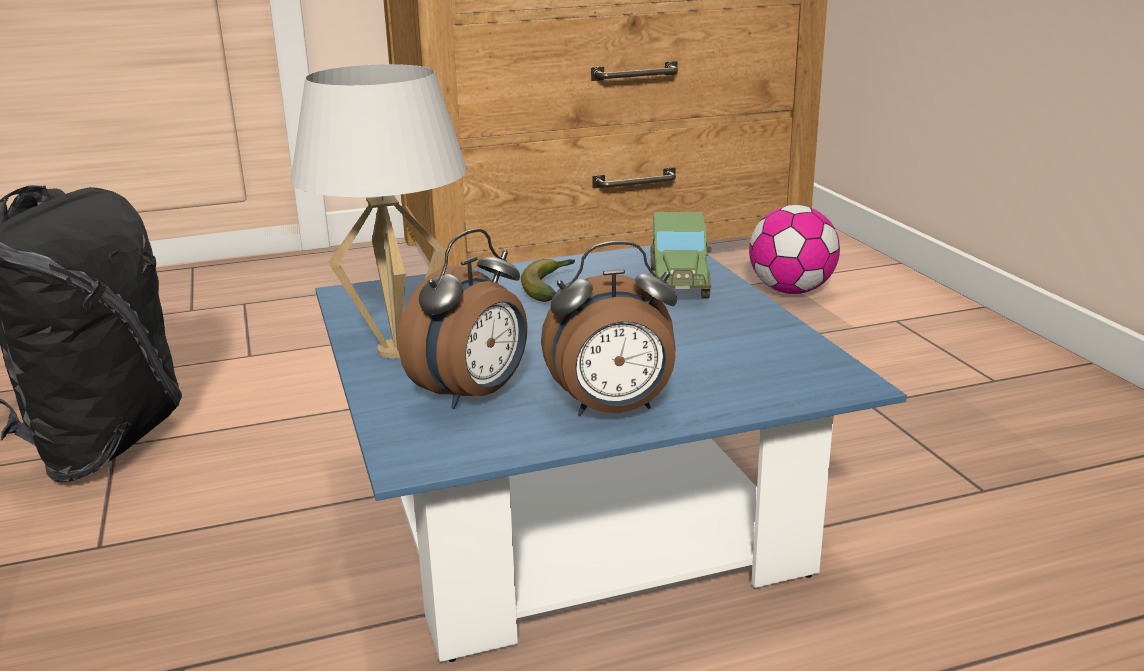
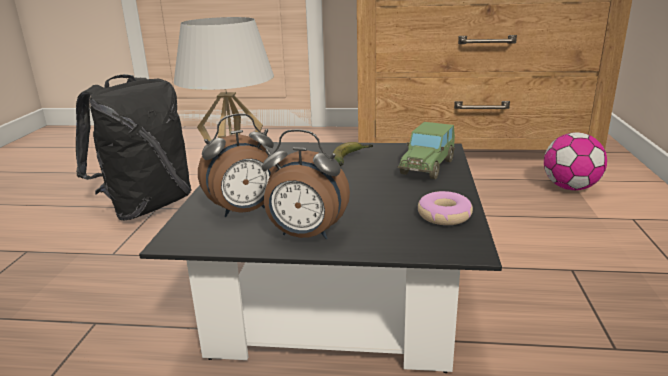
camera: 25 degrees right, 0 degrees up
(575, 512) = (337, 293): blue coffee table -> black coffee table
(774, 346) = (444, 216): none -> donut

